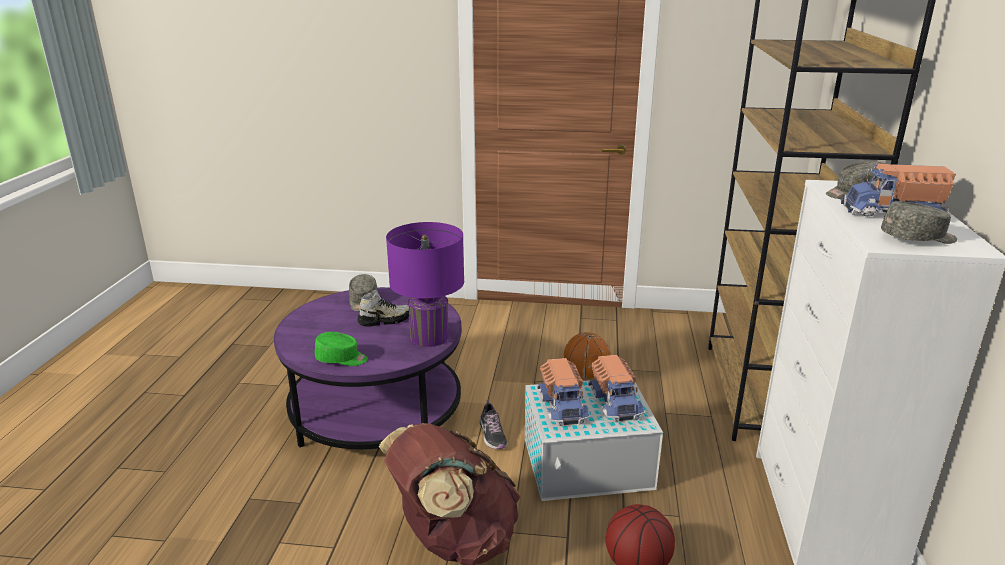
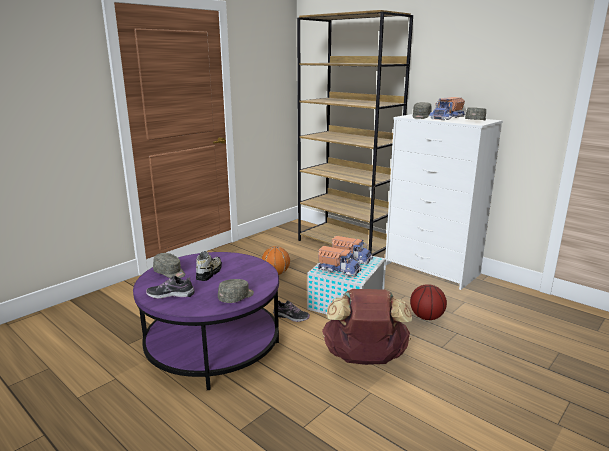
camera: 55 degrees left, 5 degrees down
(314, 323) = (171, 295): none -> shoe
(341, 359) = (236, 297): green cap -> grey cap
(429, 337) = (253, 267): purple table lamp -> none

